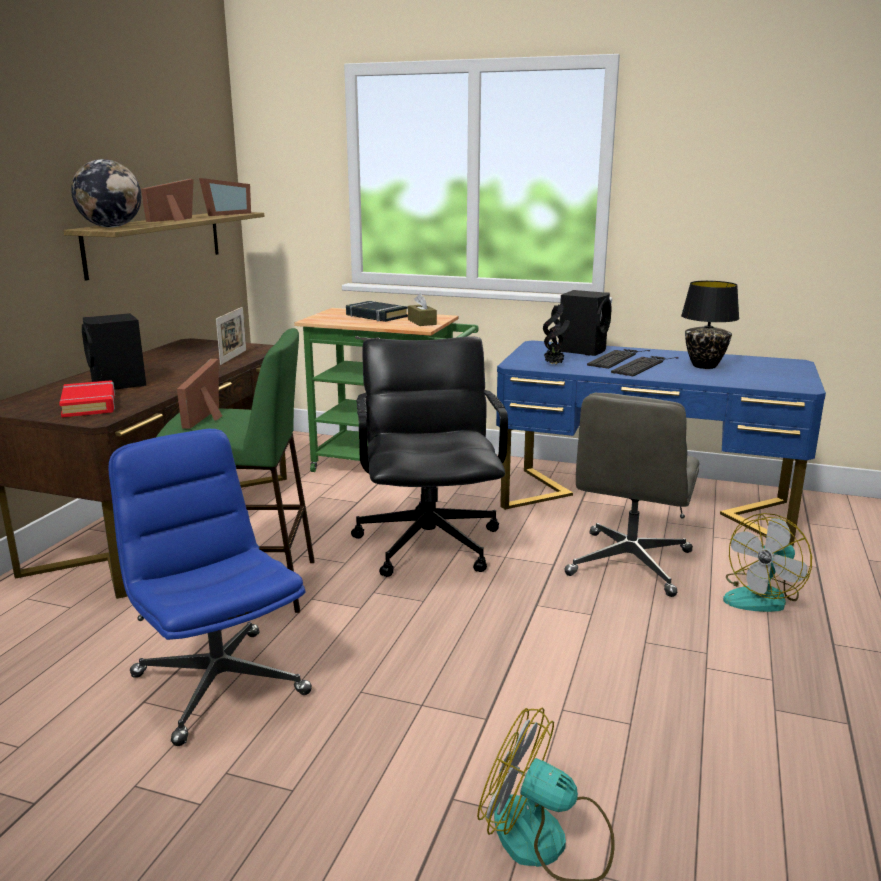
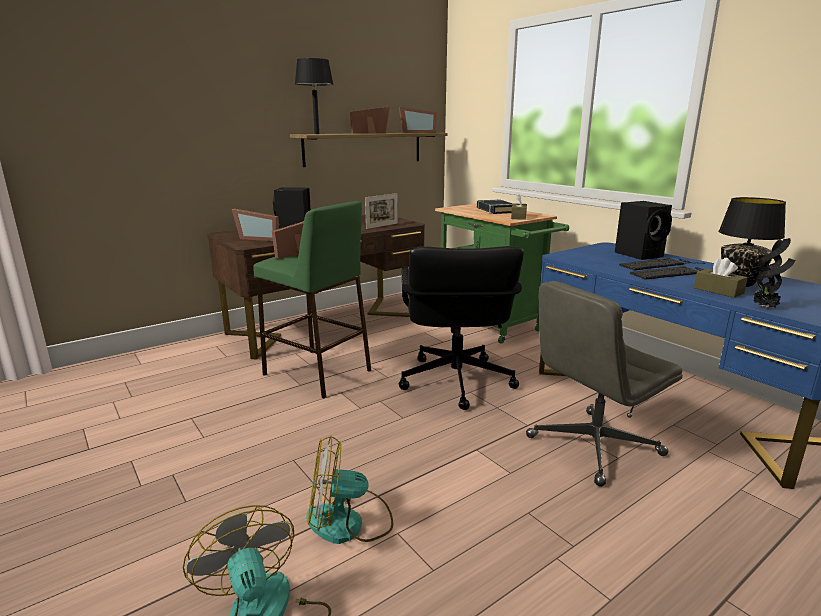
camera: 35 degrees right, 0 degrees up
(89, 404) = (259, 238): red book -> picture frame
(111, 227) = (317, 134): globe -> black table lamp
(218, 683) = (233, 423): blue office chair -> none
(429, 543) = (455, 381): black office chair -> black office chair turned 150 degrees clockwise
(554, 364) = (591, 260): potted plant -> potted plant (765, 307)
(702, 376) = (718, 291): none -> brown tissue box
(762, 596) = (696, 521): fan -> fan (348, 523)

